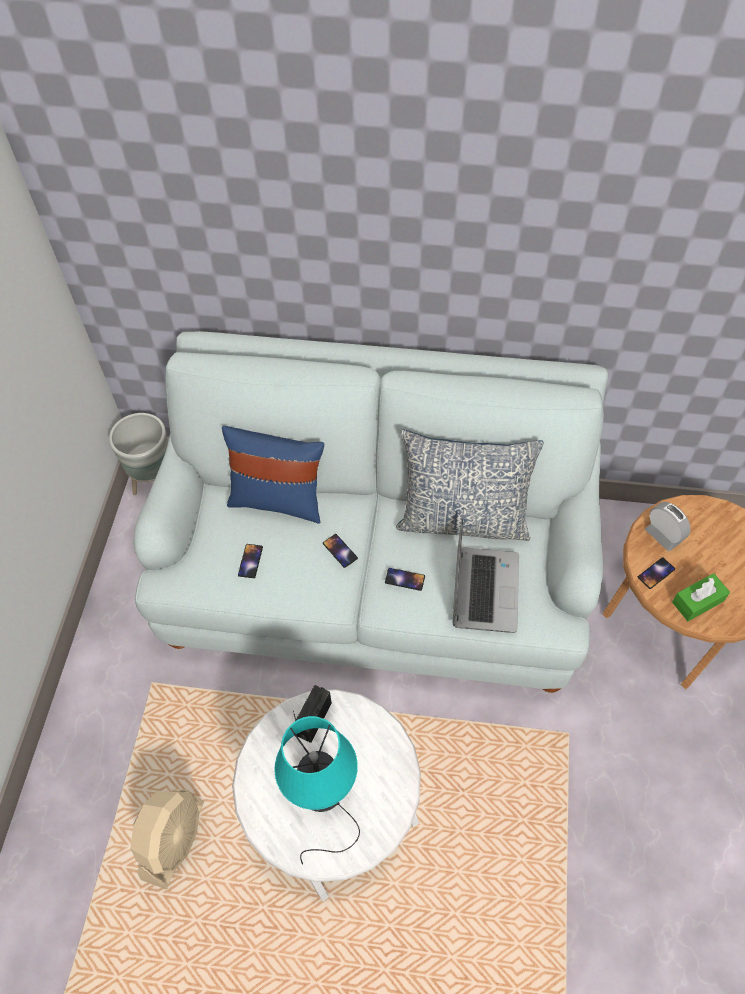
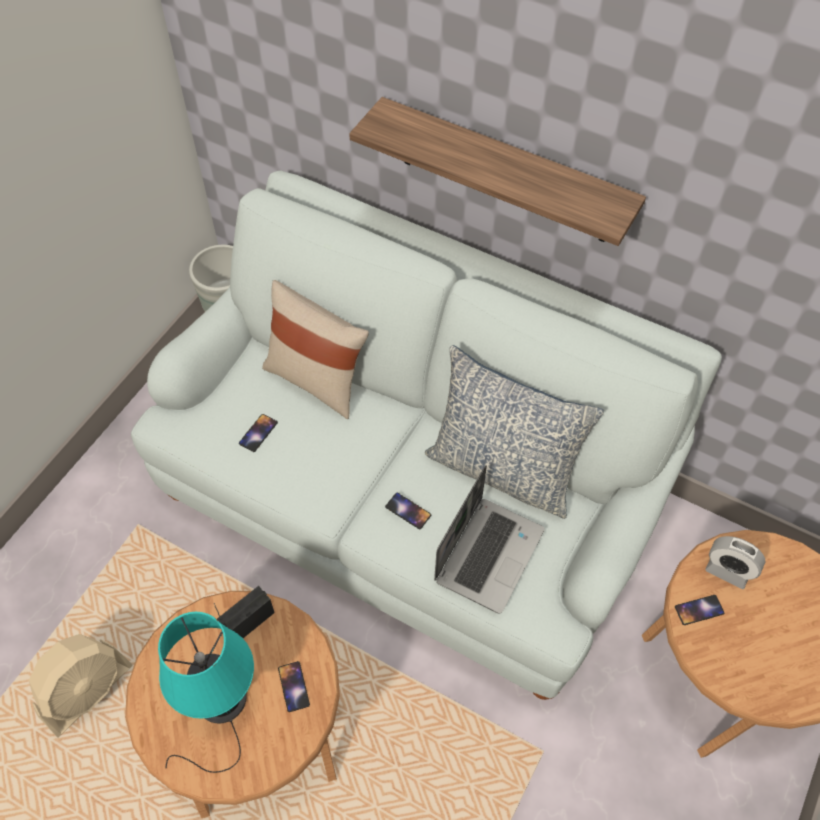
camera: 20 degrees right, 0 degrees up
(278, 500) = (317, 380): blue pillow -> beige pillow
(334, 815) = (254, 734): white side table -> brown side table
(340, 551) = (354, 456): phone -> phone (293, 686)
(396, 275) = (505, 172): none -> shelf
(663, 535) = (728, 570): alarm clock -> alarm clock turned 135 degrees clockwise
(697, 601) = (734, 661): green tissue box -> none

